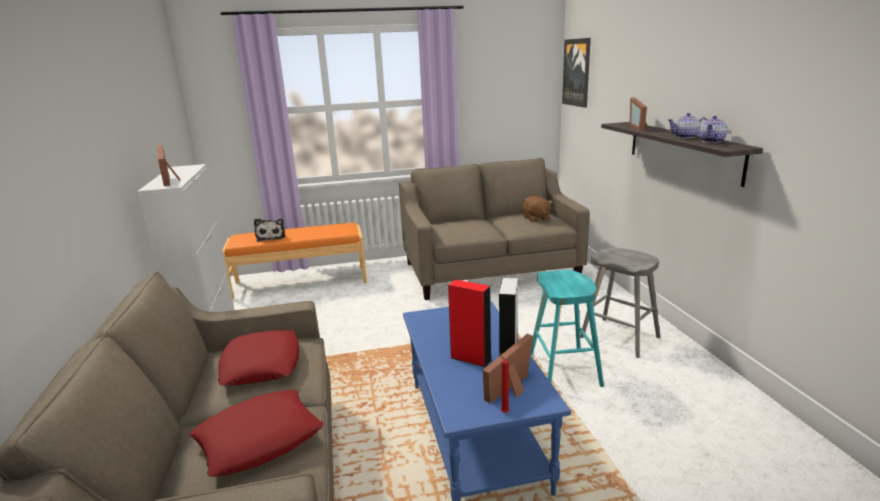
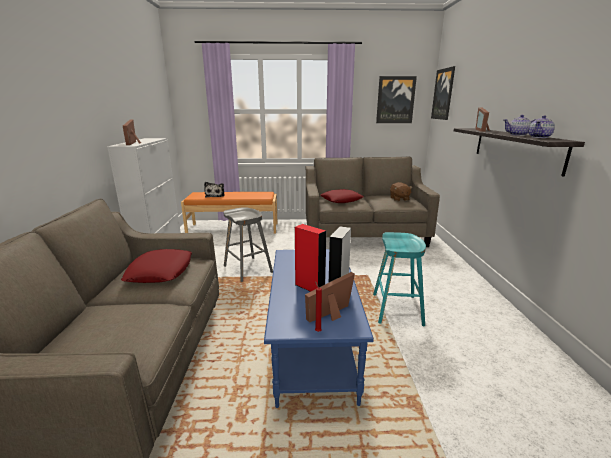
camera: 10 degrees right, 0 degrees up
(259, 439) = (128, 322): red pillow -> red pillow (341, 200)
(513, 81) = (395, 100): none -> picture
(619, 337) = (447, 291): grey stool -> grey stool (247, 269)

